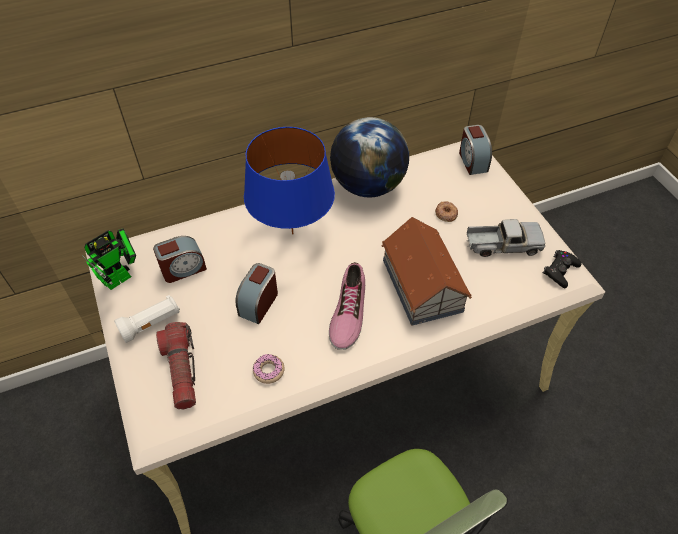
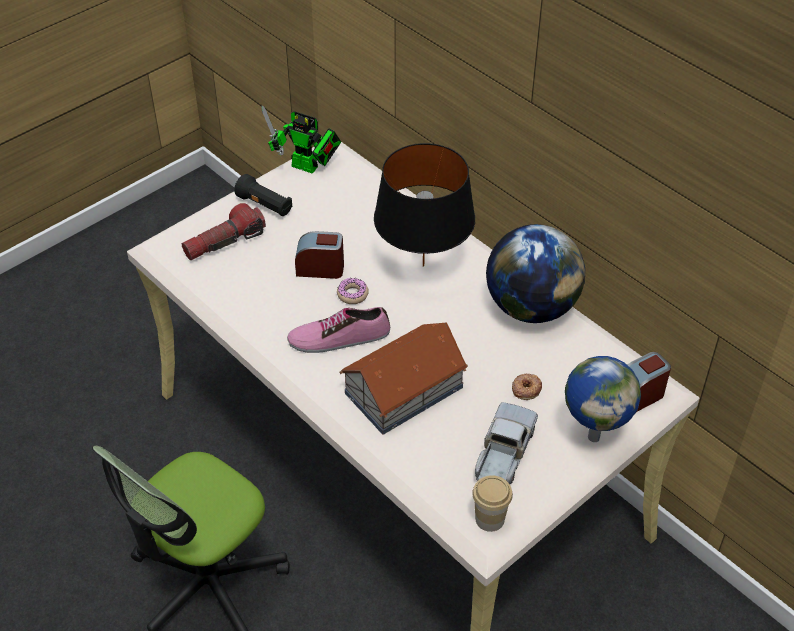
camera: 70 degrees right, 5 degrees down
(151, 324) = (265, 205): white flashlight -> black flashlight
(183, 269) = (337, 203): alarm clock -> none
(268, 371) = (246, 299): donut -> donut (352, 294)
(293, 233) = (423, 266): blue table lamp -> black table lamp
(500, 193) = (594, 436): none -> globe
(503, 245) = (503, 453): toy truck -> toy truck turned 135 degrees counterclockwise
(560, 271) = (489, 519): black game controller -> cup

